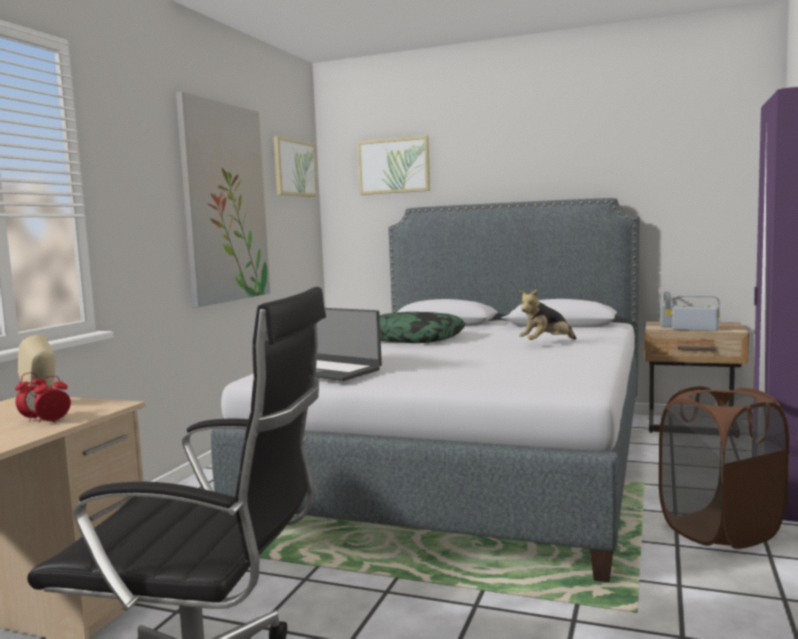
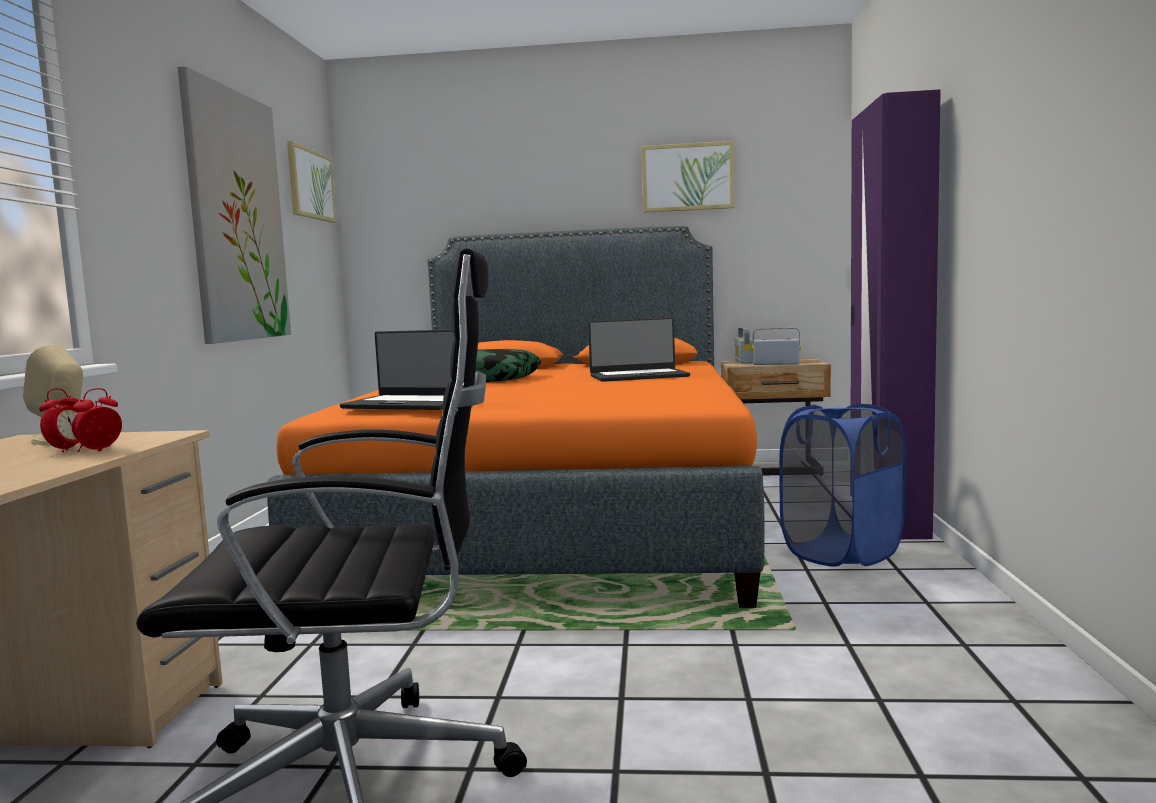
camera: 15 degrees left, 0 degrees up
(394, 166) = (431, 187): picture -> picture (687, 177)
(469, 462) = (553, 517): grey bed -> orange bed
(546, 343) = (638, 376): plush toy -> laptop
(720, 530) = (841, 553): brown laundry basket -> blue laundry basket

